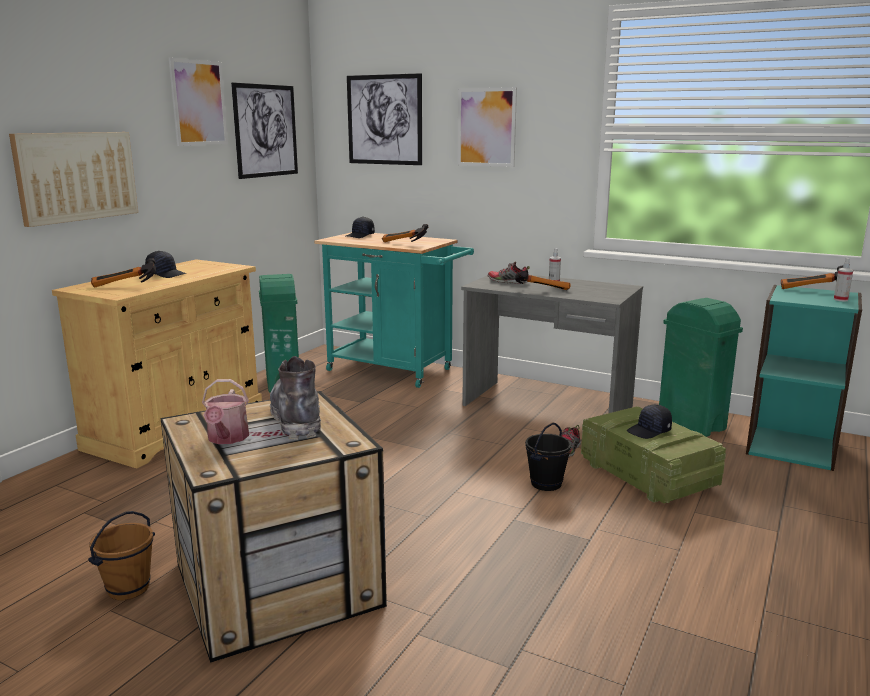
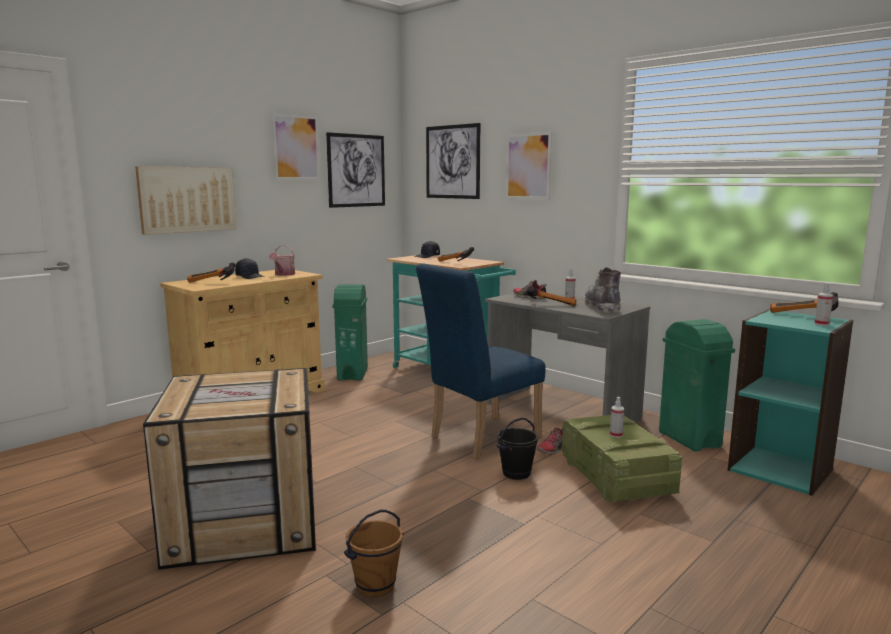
camera: 15 degrees right, 5 degrees down
(129, 589) = (139, 508): brown bucket -> brown bucket (376, 586)
(227, 438) = (203, 393): watering can -> watering can (283, 274)
(297, 420) = (266, 385): grey boot -> grey boot (602, 307)
(480, 447) = (479, 438): none -> blue chair
(649, 431) = (616, 435): black cap -> spray bottle

